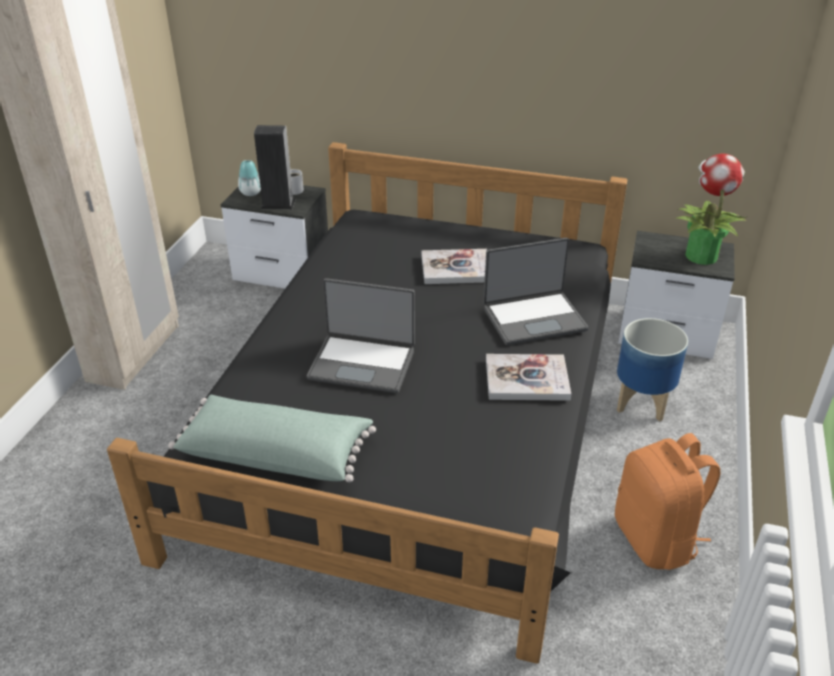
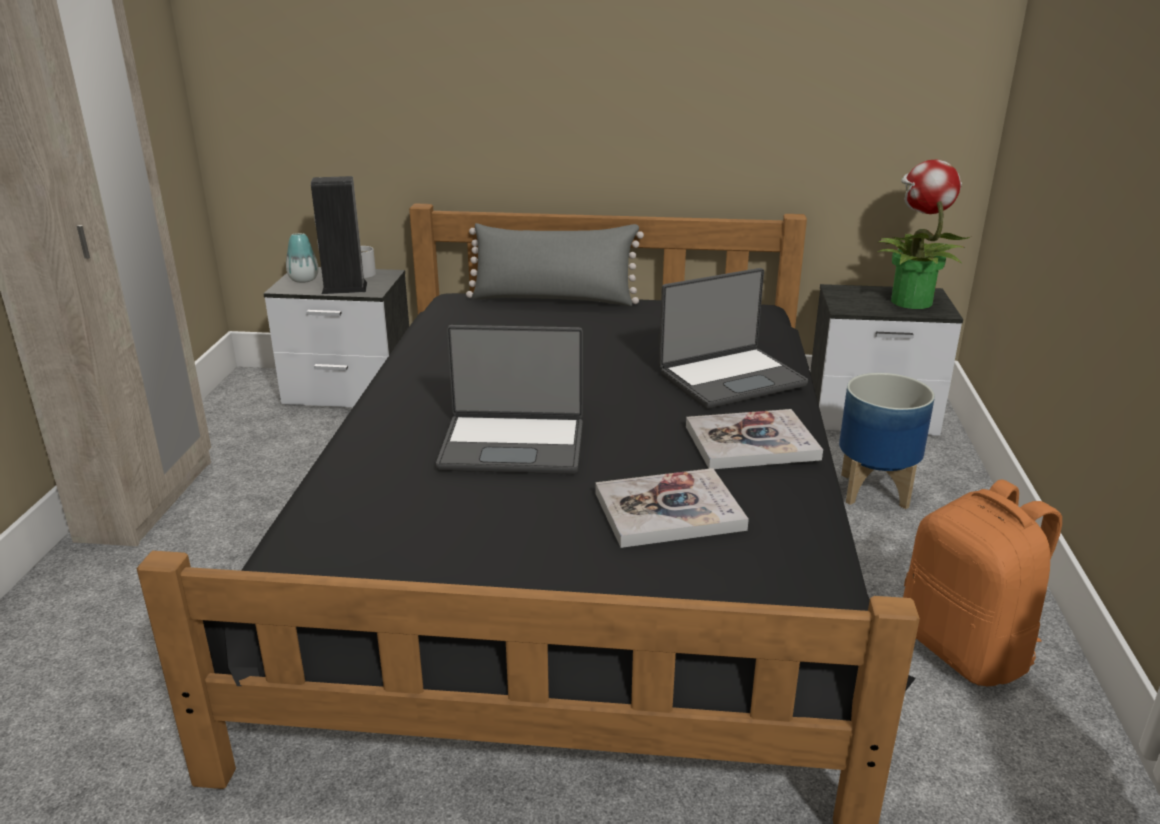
camera: 10 degrees left, 10 degrees down
(276, 452) = (414, 564): green pillow -> none
(430, 224) = (553, 299): none -> grey pillow
(456, 269) = (605, 337): book -> book (669, 511)

